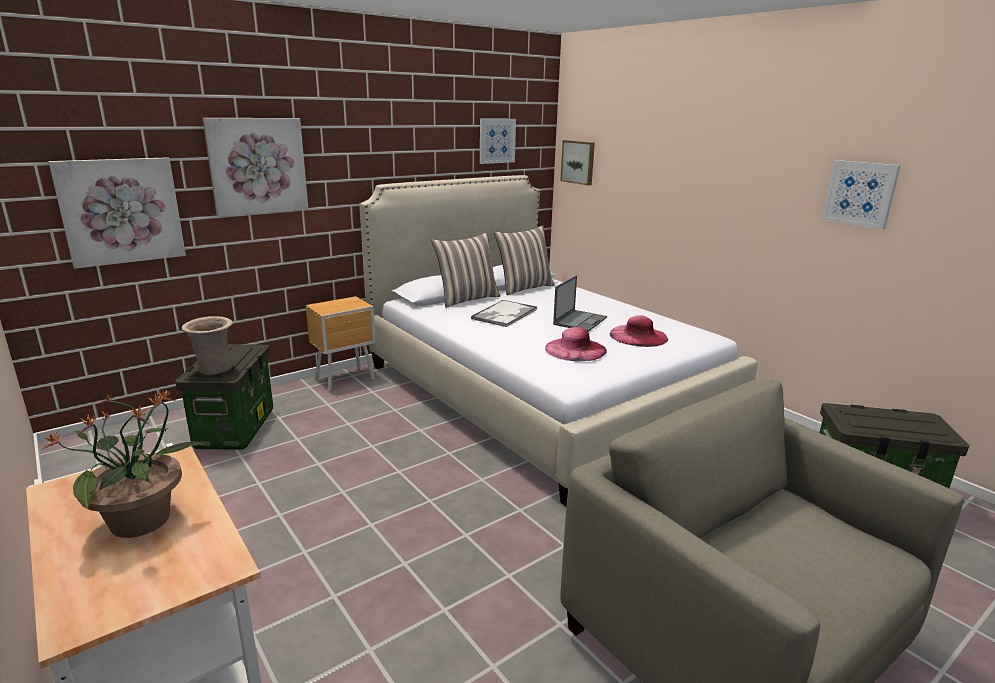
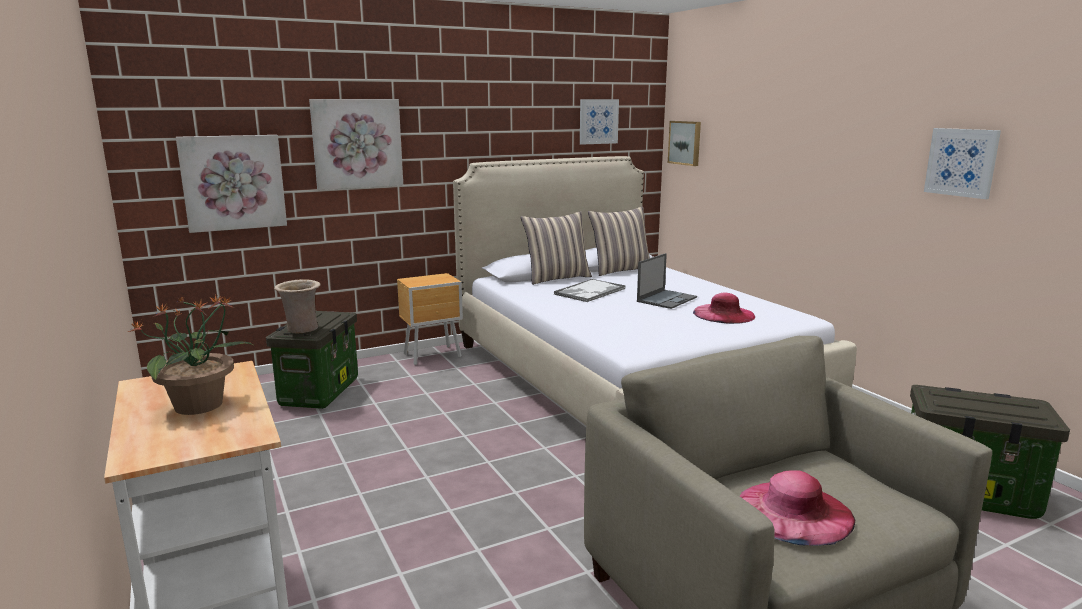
camera: 10 degrees right, 5 degrees down
(575, 349) = (650, 322): pink hat -> pink hat (794, 511)

